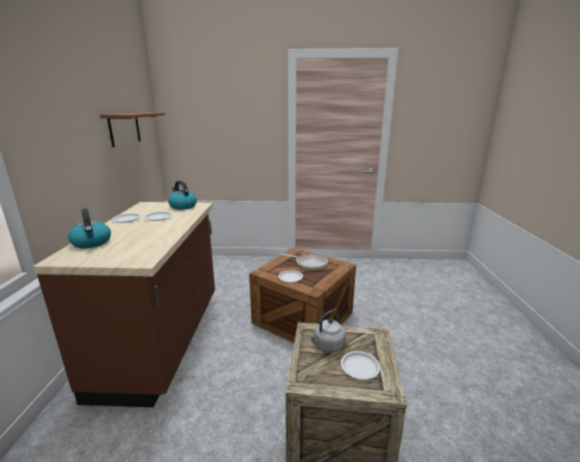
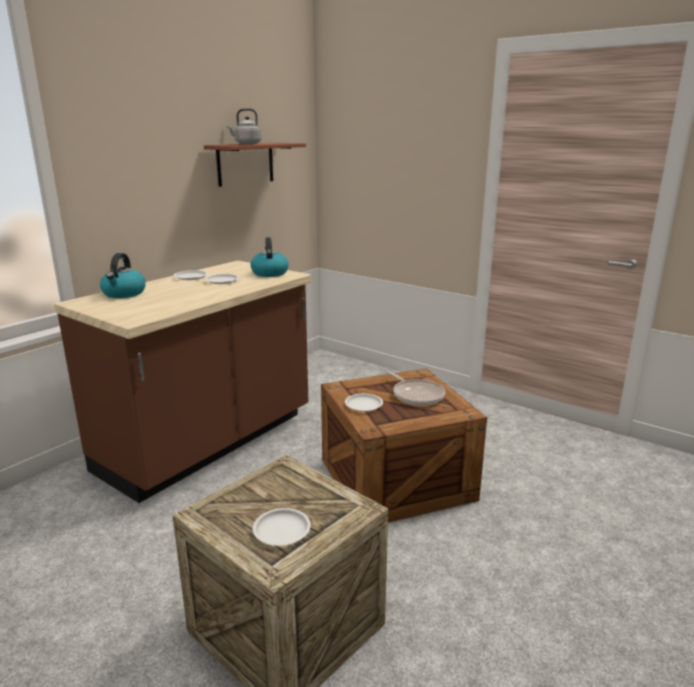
camera: 35 degrees right, 0 degrees up
(327, 346) = (281, 492): grey kettle -> grey kettle (246, 144)

